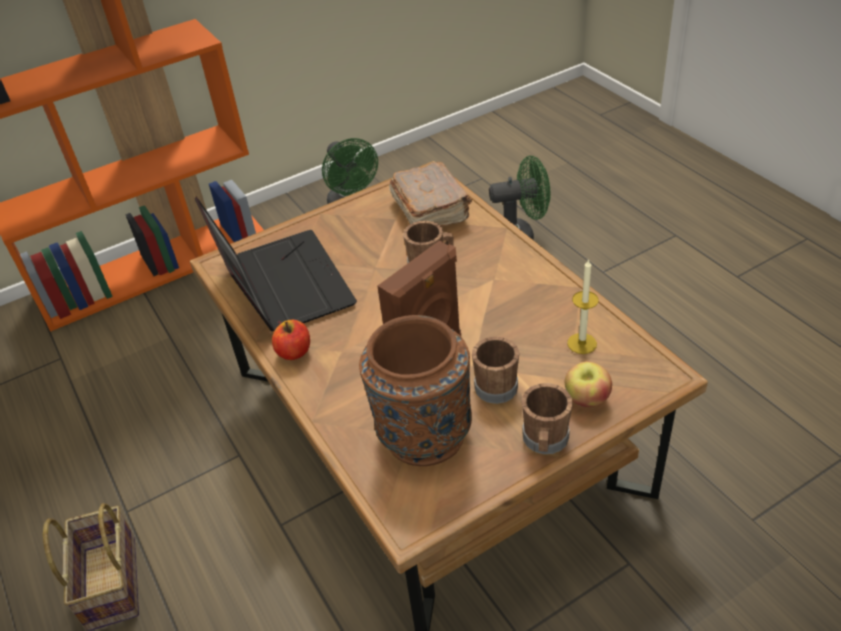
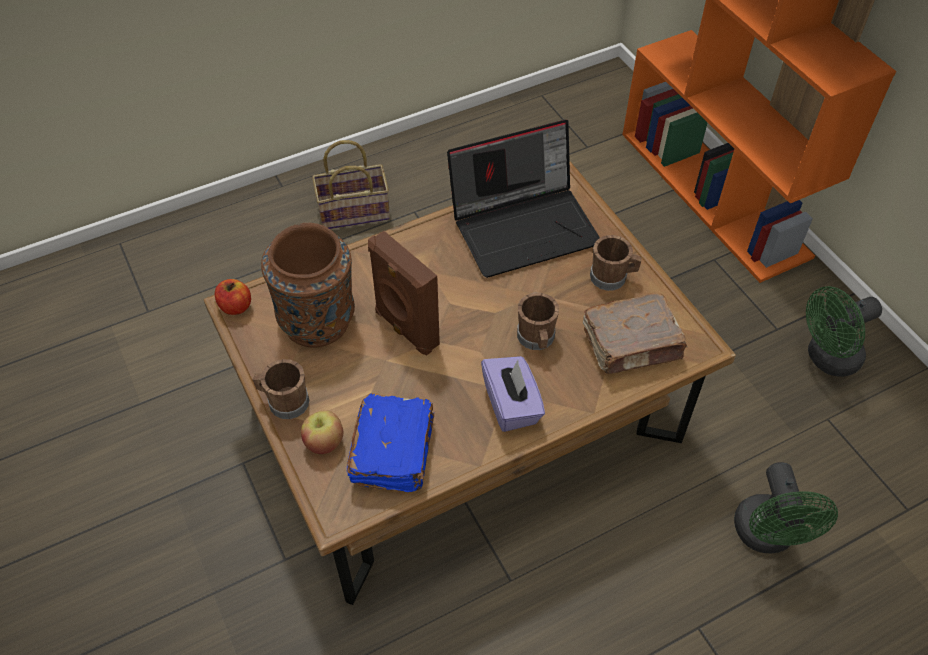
camera: 90 degrees right, 10 degrees up
(294, 352) = (431, 236): apple -> apple (235, 306)
(496, 383) = (360, 376): brown mug -> brown mug (612, 277)
(510, 273) = (511, 405): none -> purple tissue box
(582, 343) = (394, 450): candle -> blue book

